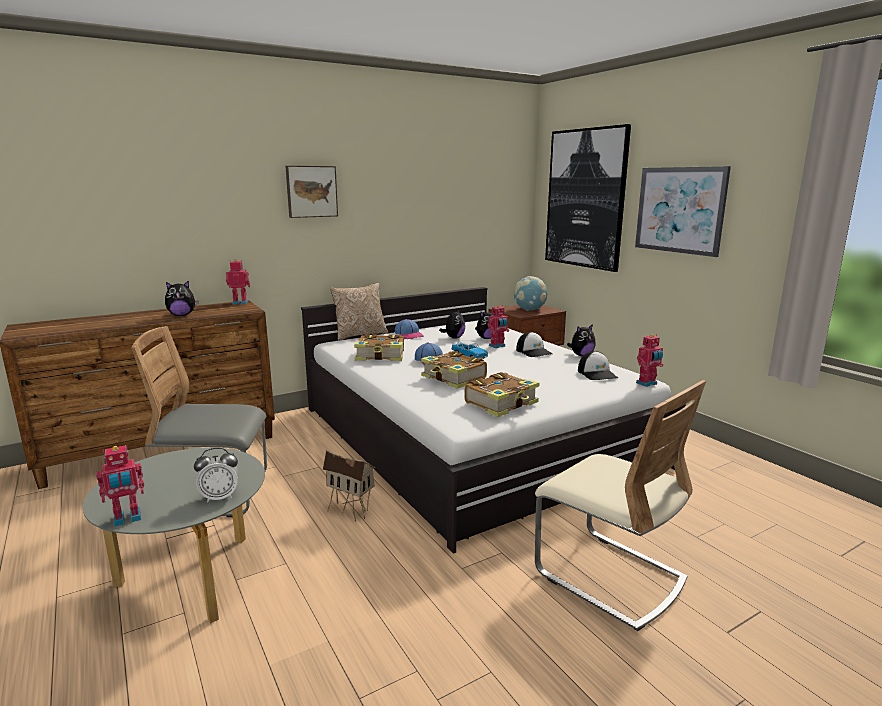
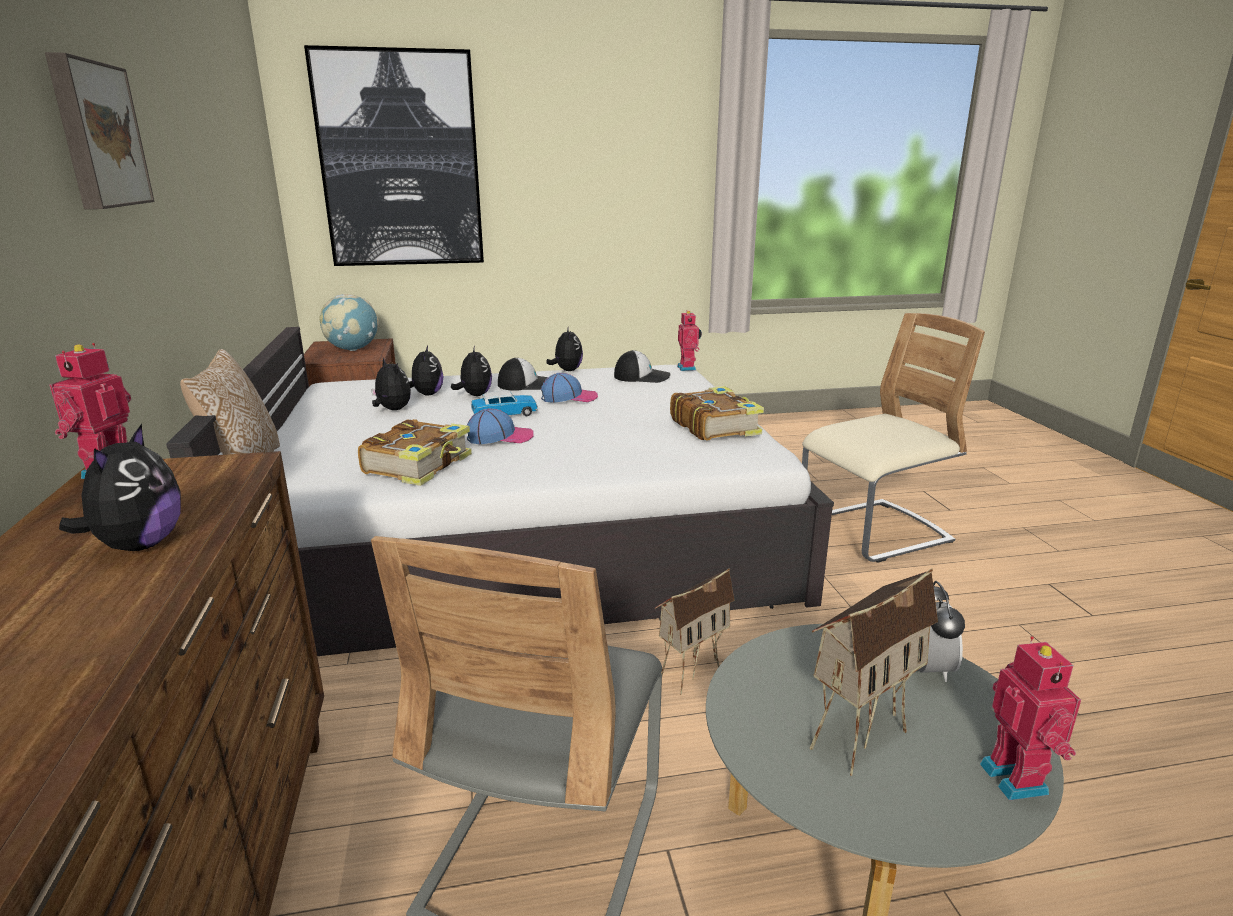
camera: 70 degrees left, 5 degrees up
(169, 480) = (857, 731): none -> toy house
(409, 335) = (326, 432): cap -> cap (569, 397)
(453, 378) = (598, 434): book -> none
(497, 346) = (474, 395): toy robot -> plush toy
(679, 210) = (567, 170): picture -> none

